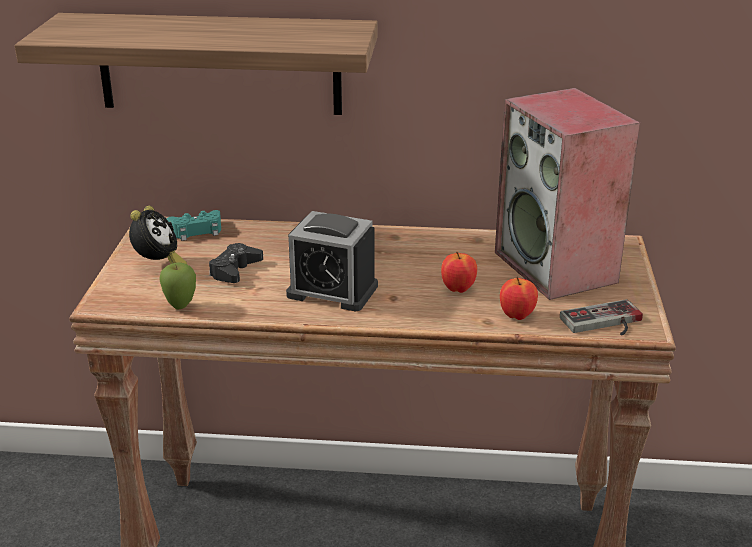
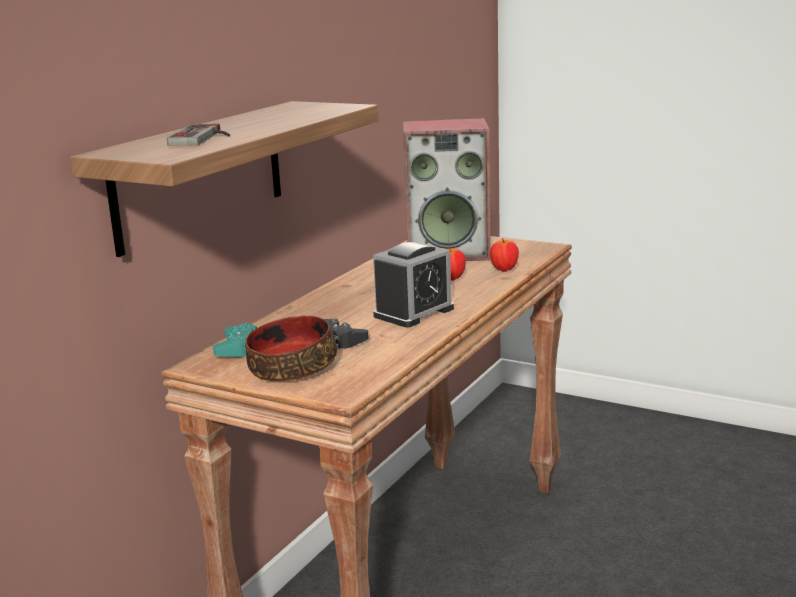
camera: 65 degrees left, 10 degrees down
(158, 265) = (291, 367): alarm clock -> bowl
(180, 306) = (383, 364): apple -> none
(605, 323) = (533, 253): game controller -> game controller (204, 138)

